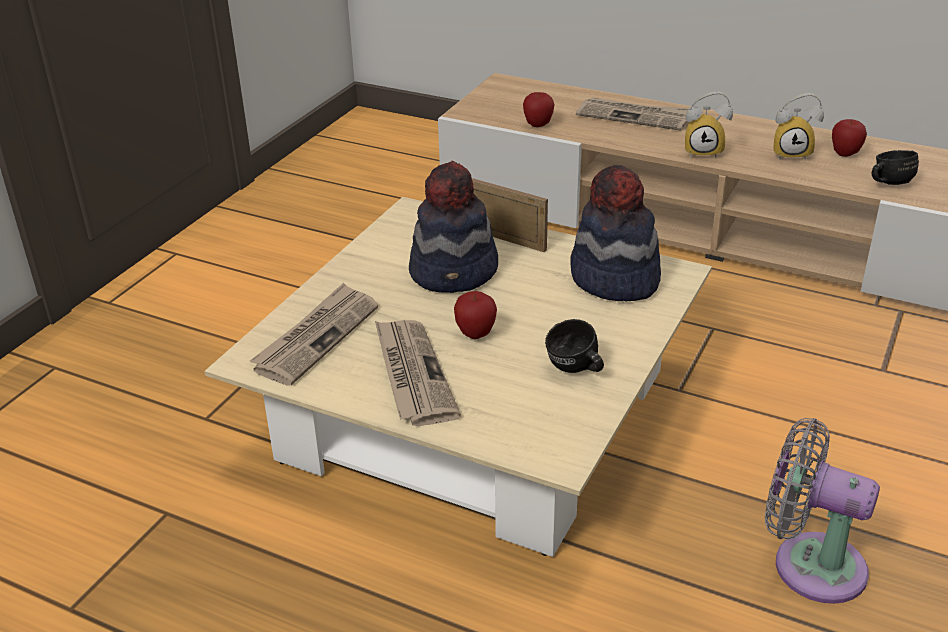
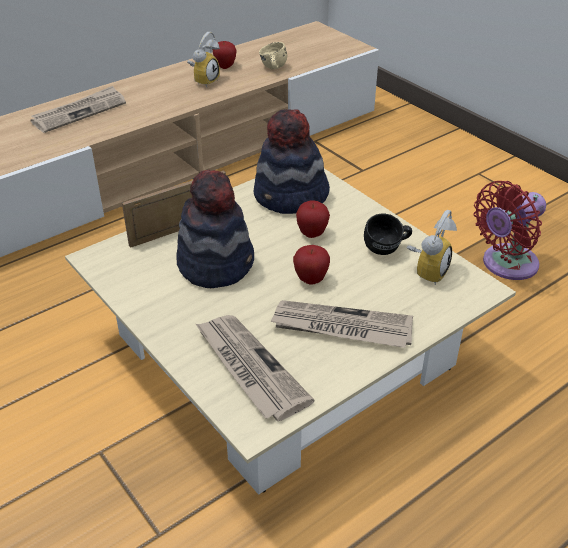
camera: 65 degrees left, 5 degrees up
(538, 125) = (35, 153): apple -> apple (312, 234)
(704, 151) = (164, 106): alarm clock -> alarm clock (427, 271)
(809, 564) = (505, 265): grey fan -> red fan
(887, 183) = (272, 69): black mug -> beige mug

